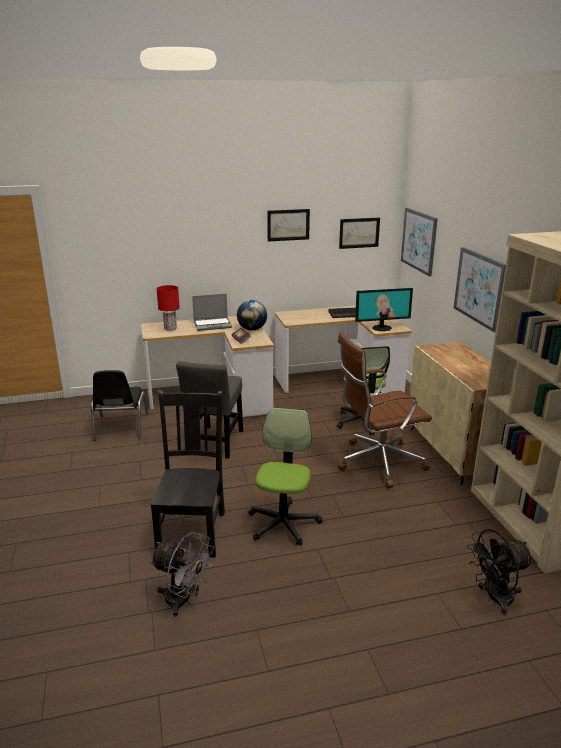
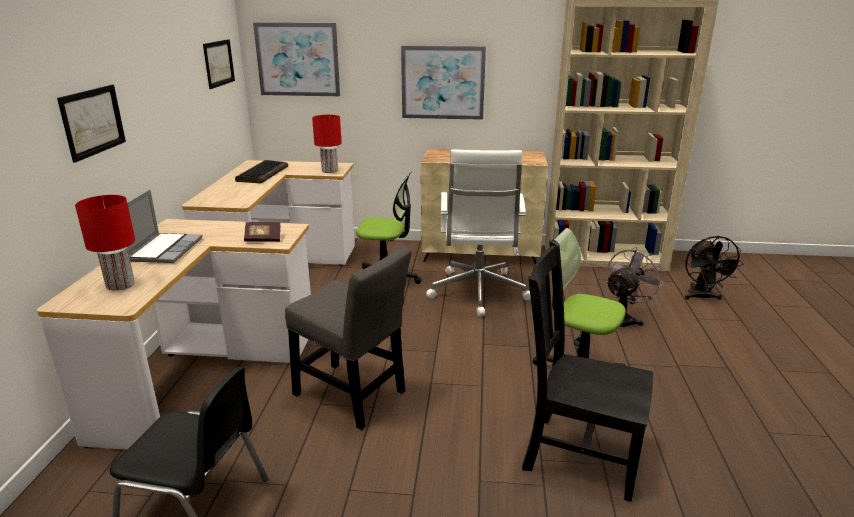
camera: 70 degrees left, 0 degrees up
(183, 601) = (728, 485): grey fan -> grey fan (623, 319)
(252, 329) = (231, 227): globe -> none
(288, 225) = (163, 57): picture -> picture (93, 121)
(378, 462) = (478, 293): brown office chair -> white office chair
(381, 328) = (329, 170): monitor -> red table lamp

